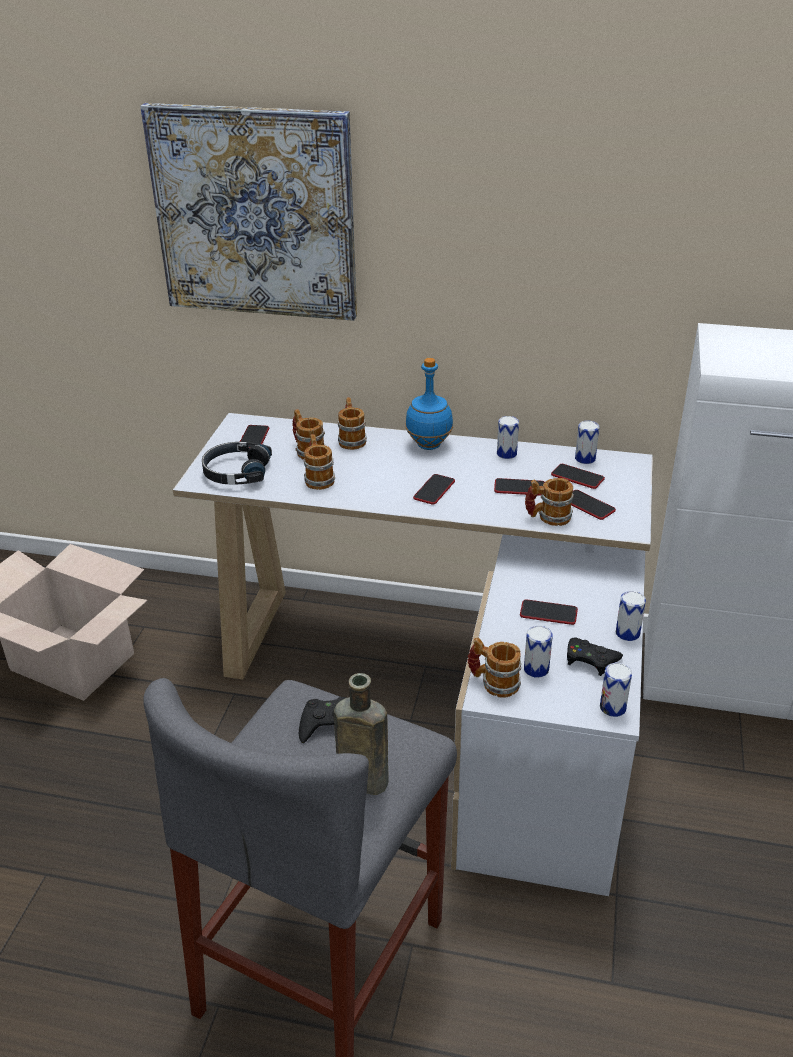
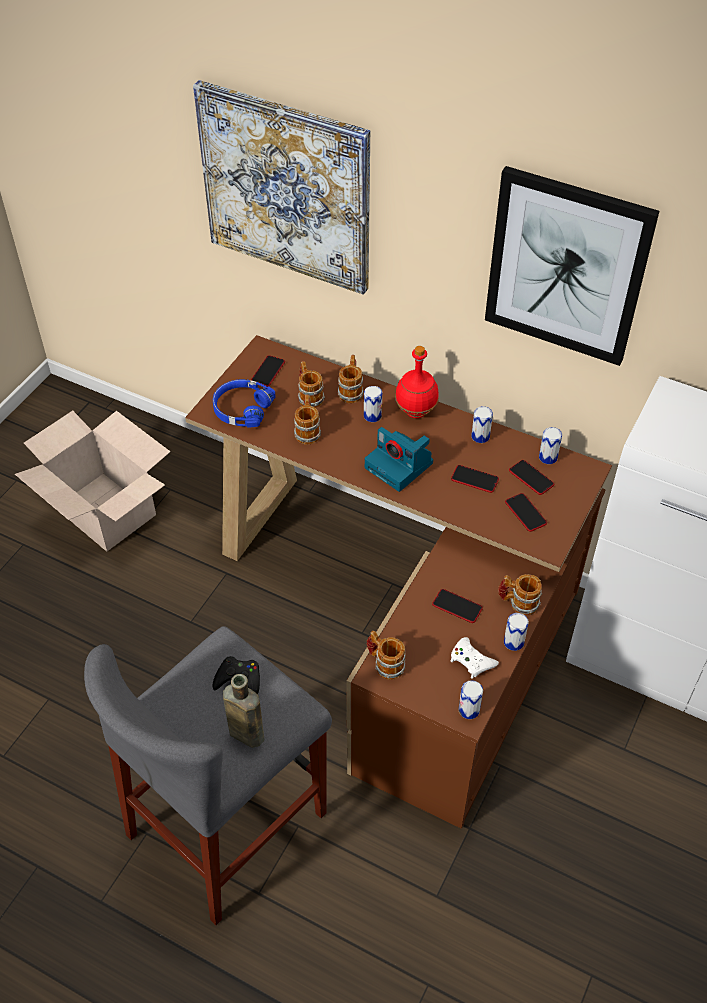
camera: 15 degrees right, 15 degrees up
(236, 472) = (242, 409): black headphones -> blue headphones
(428, 445) = (415, 411): blue bottle -> red bottle
(434, 490) = (400, 466): phone -> camera
(450, 692) = (404, 614): white desk -> brown desk
(536, 669) = (424, 659): can -> can (372, 416)
(547, 517) = (485, 518): mug -> mug (518, 602)
(582, 220) = (566, 267): none -> picture
(590, 659) = (471, 660): black game controller -> white game controller

